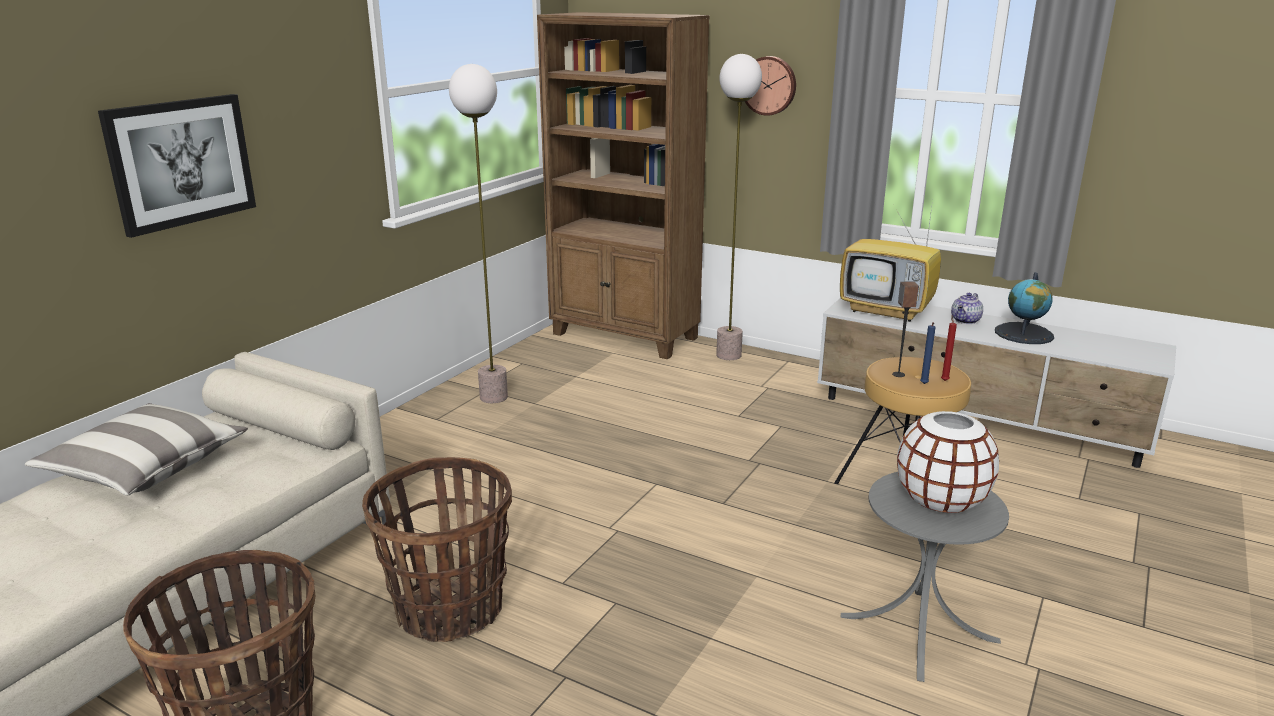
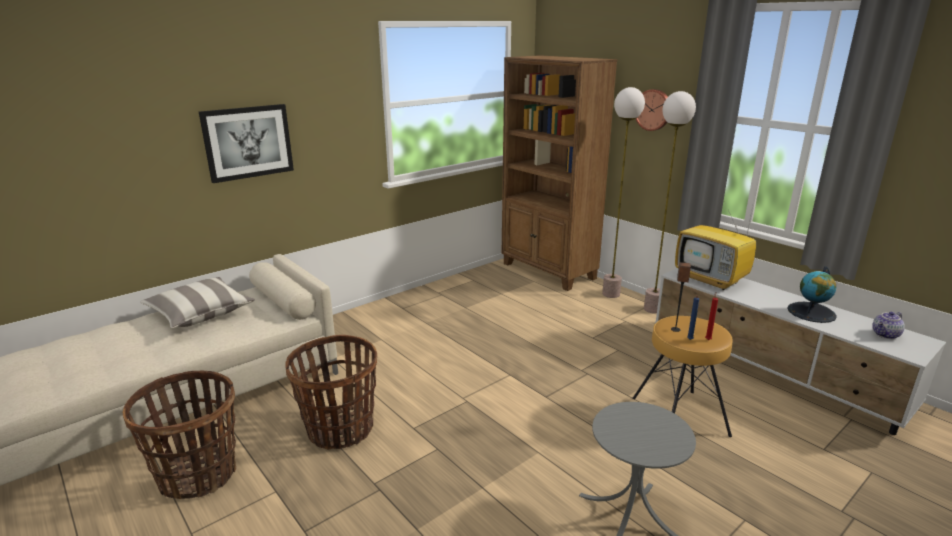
camera: 20 degrees right, 0 degrees up
(494, 397) = (444, 299): floor lamp -> floor lamp (653, 309)
(940, 500) = (646, 430): white vase -> none
(966, 321) = (769, 295): teapot -> teapot (886, 335)

